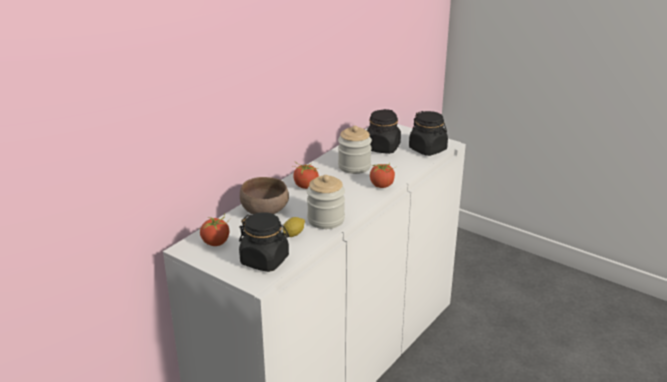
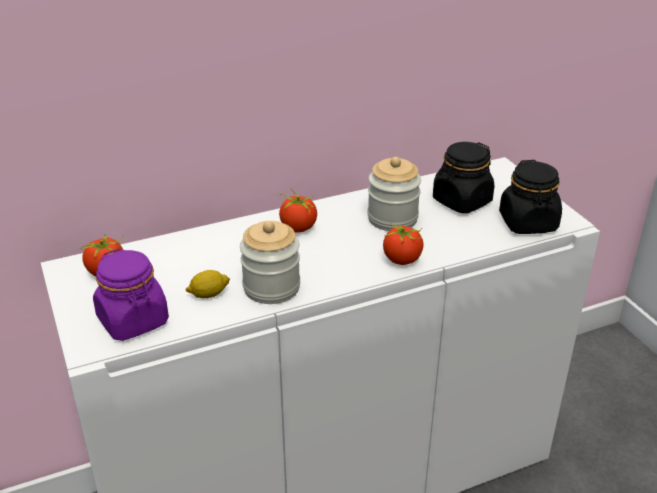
camera: 30 degrees right, 5 degrees up
(265, 260) = (133, 321): black jar -> purple jar
(266, 211) = (211, 248): brown bowl -> none

